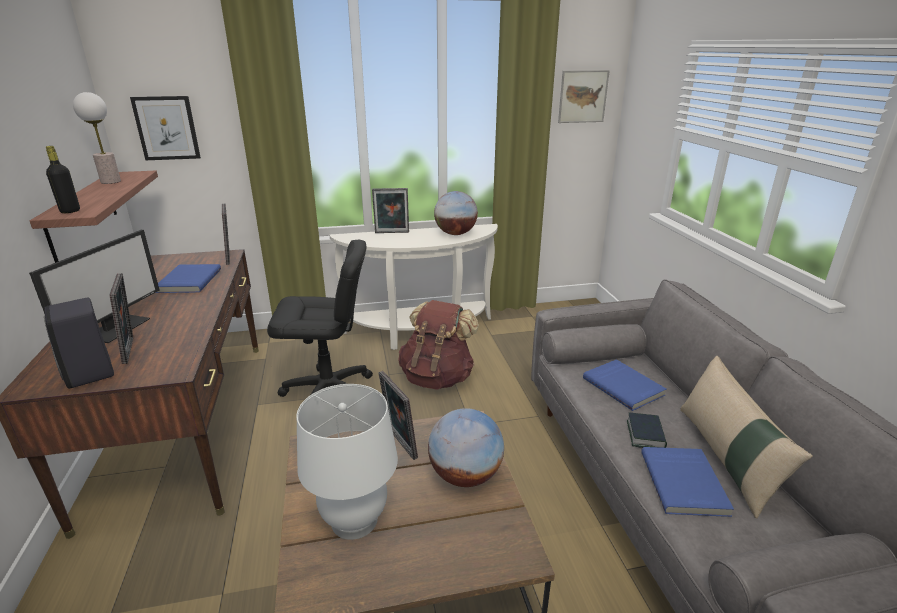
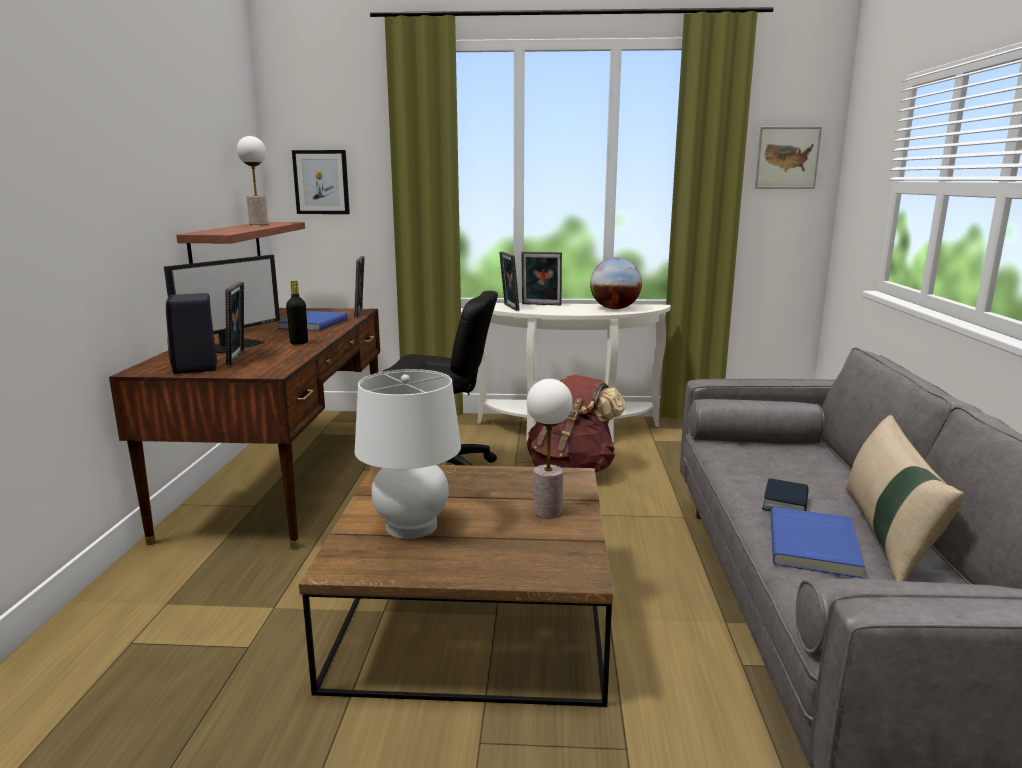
camera: 15 degrees right, 10 degrees down
(70, 211) = (213, 232): black bottle -> black bottle (299, 343)
(399, 444) = (485, 481): picture frame -> picture frame (509, 307)
(465, 475) = (547, 511): globe -> table lamp
(624, 386) = (780, 464): blue book -> none

